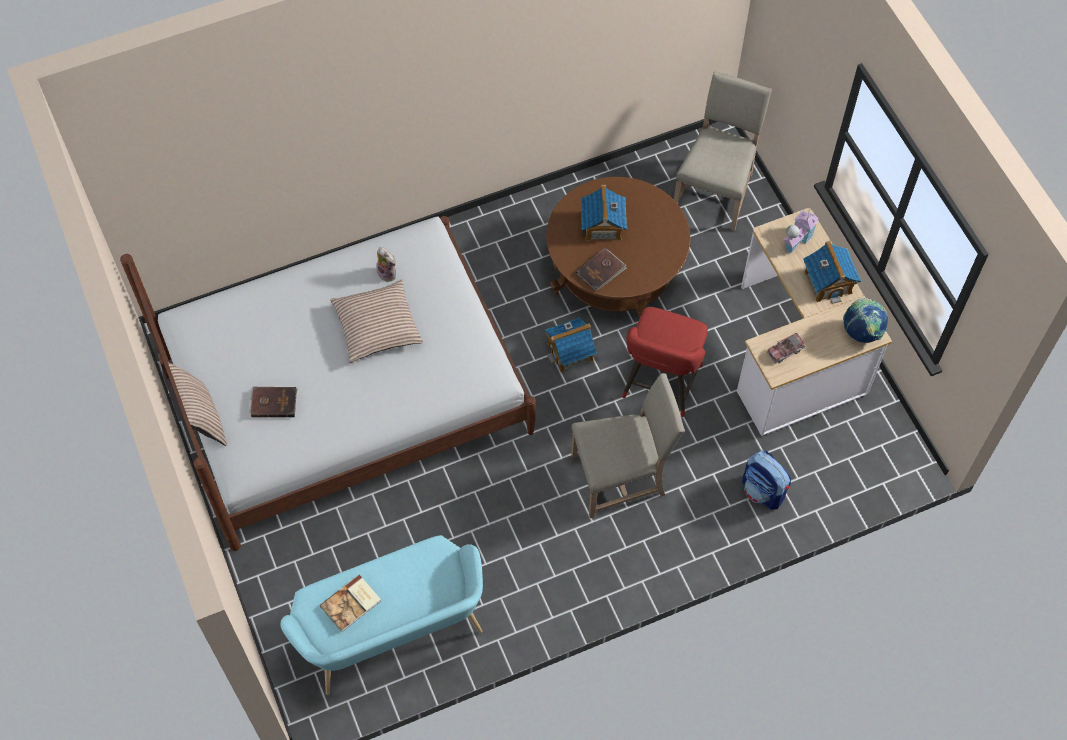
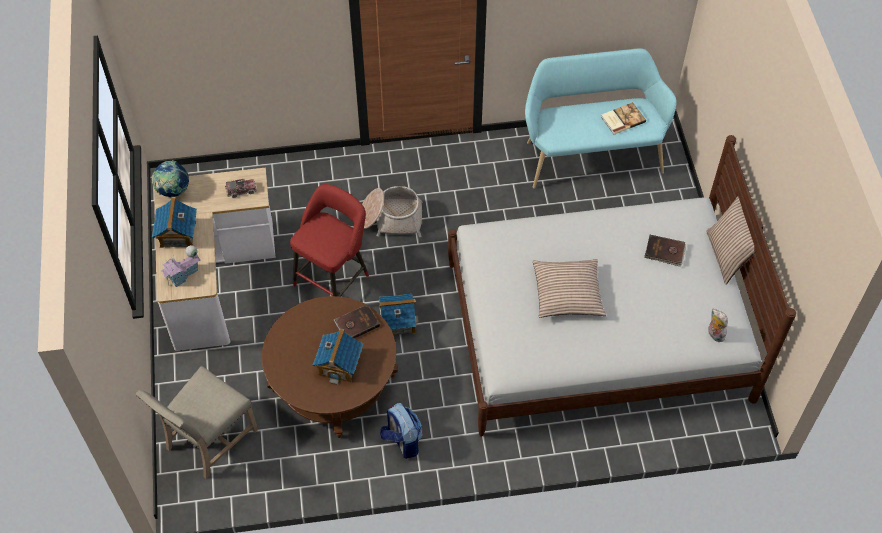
camera: 165 degrees left, 5 degrees down
(388, 273) = (548, 338): plush toy -> plush toy (714, 334)
(621, 476) = (391, 218): beige chair -> basket
(763, 491) = (288, 185): backpack -> backpack (402, 441)

